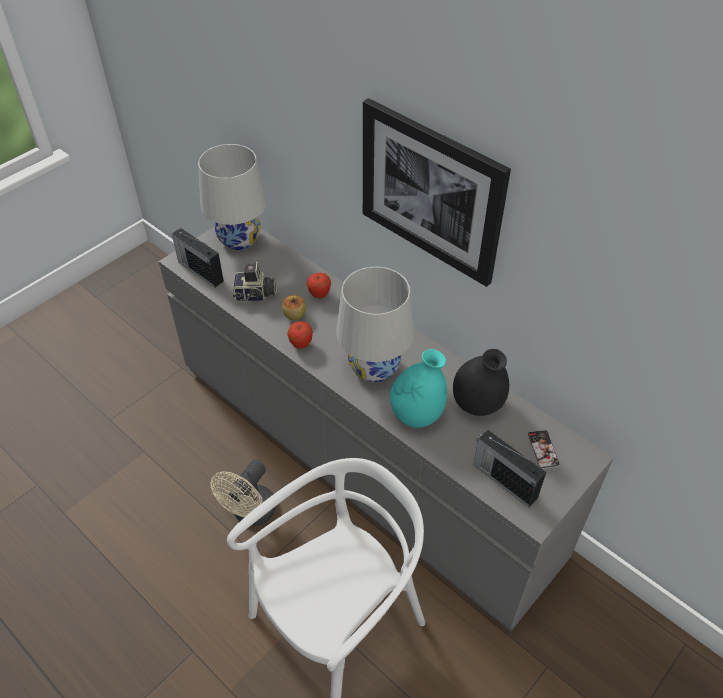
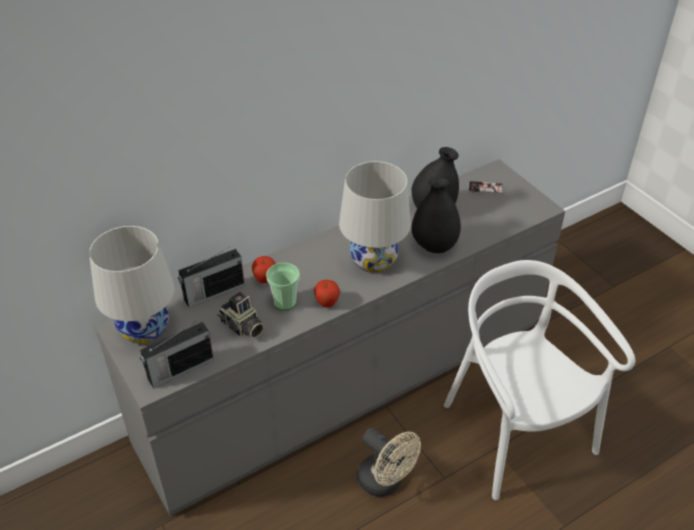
camera: 75 degrees left, 5 degrees down
(256, 295) = (242, 327): camera -> camera turned 120 degrees clockwise
(294, 315) = (285, 302): apple -> cup
(417, 415) = (434, 245): turquoise vase -> black vase
(431, 191) = (329, 90): picture -> none
(504, 480) = (508, 214): radio -> radio (213, 293)

